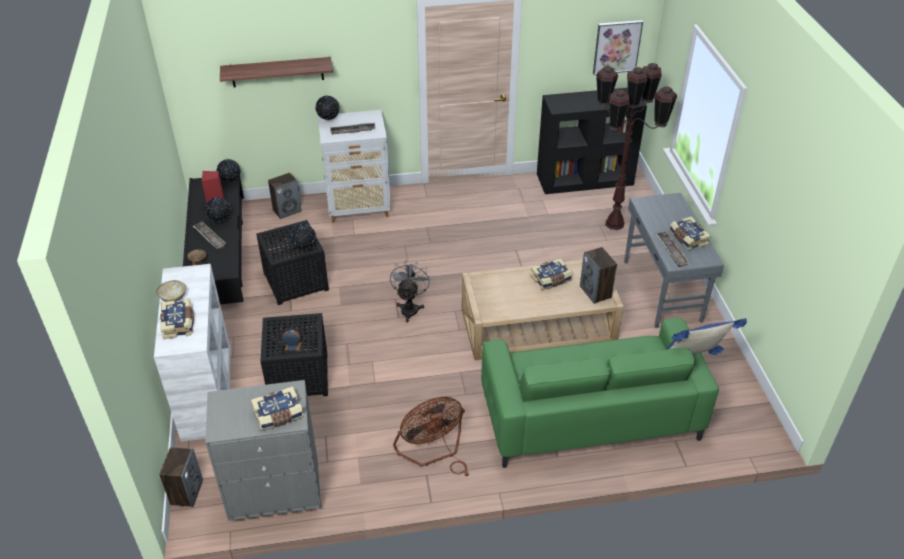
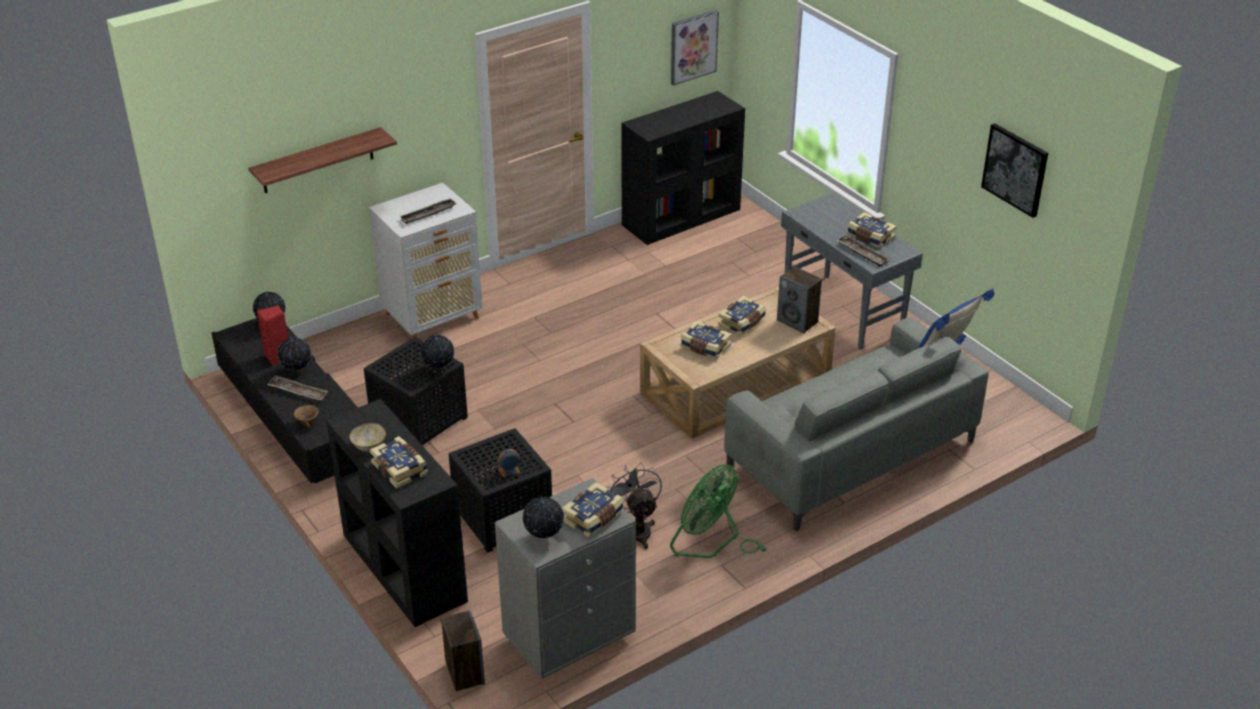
camera: 25 degrees left, 5 degrees down
(205, 392) = (403, 568): white bookcase -> black bookcase
(287, 210) = (344, 345): speaker -> none
(329, 121) = (389, 210): globe -> globe (544, 537)
(410, 307) = (579, 407): grey fan -> grey fan (637, 529)
(437, 452) = (716, 539): brown fan -> green fan
(508, 291) = (705, 347): none -> book
(589, 417) = (851, 455): green sofa -> grey sofa
(614, 224) = (747, 256): brown floor lamp -> none
(803, 218) = (1015, 169): none -> picture

